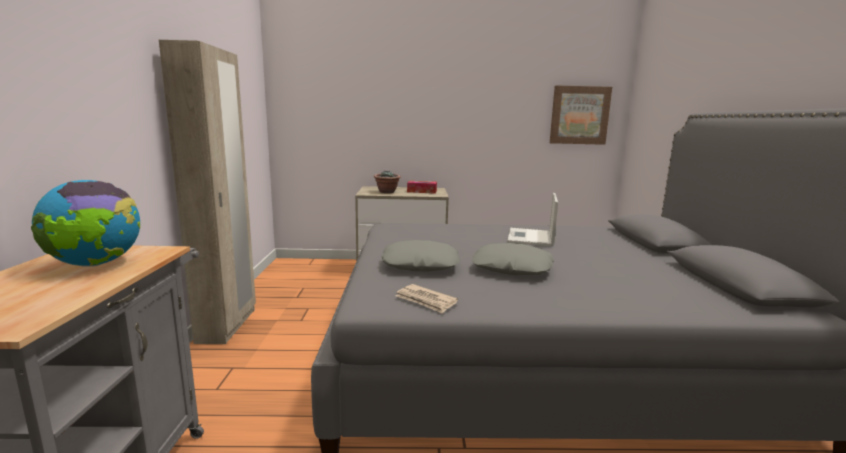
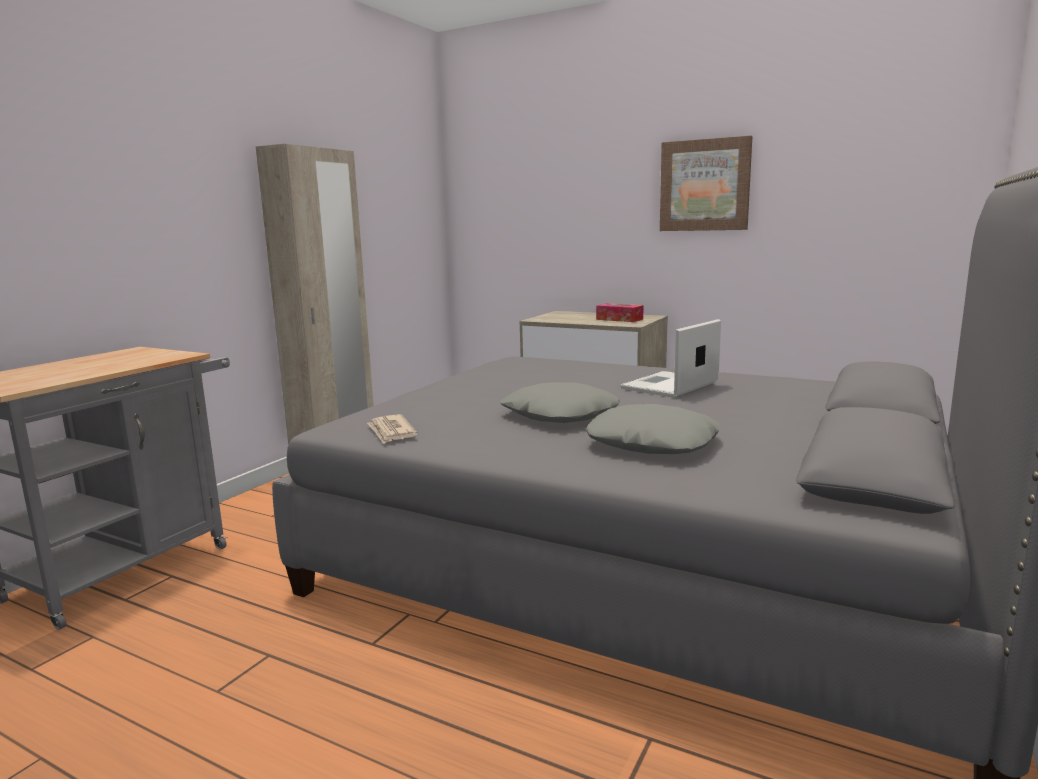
camera: 30 degrees right, 0 degrees up
(96, 264) = (122, 360): globe -> none
(387, 192) = (569, 318): potted plant -> none
(420, 264) = (460, 400): grey pillow -> grey pillow (653, 443)
(579, 115) = (902, 192): picture -> picture (704, 185)

